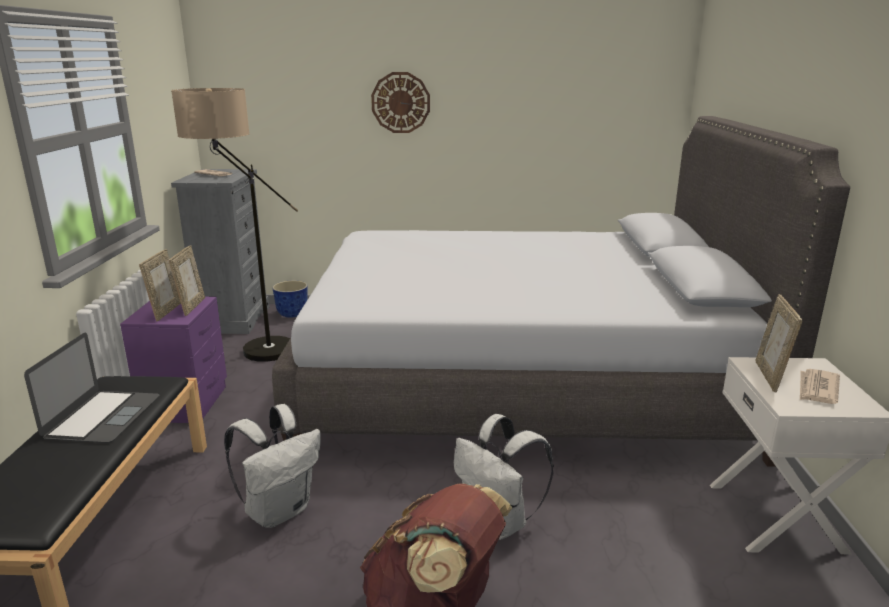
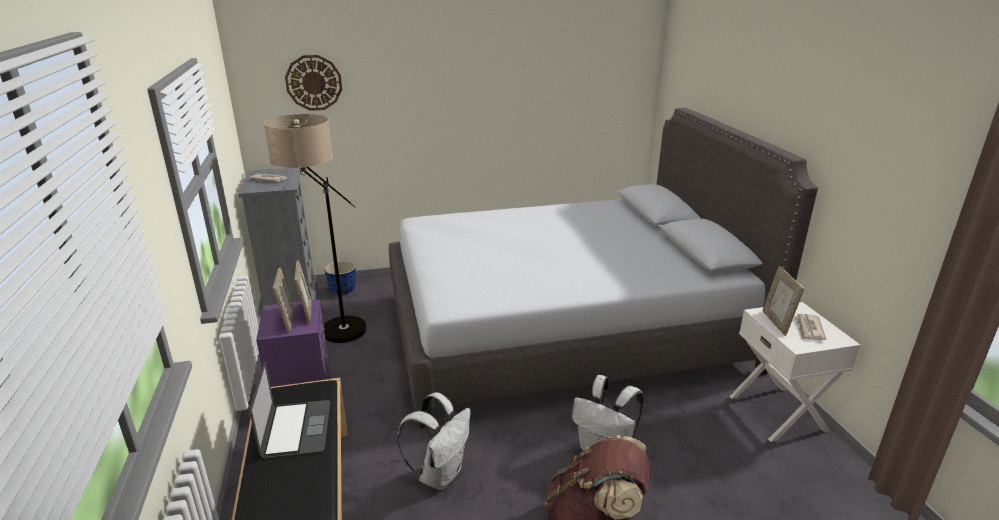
camera: 15 degrees left, 5 degrees up
(400, 102) = (428, 101): wall clock -> wall clock (314, 83)

